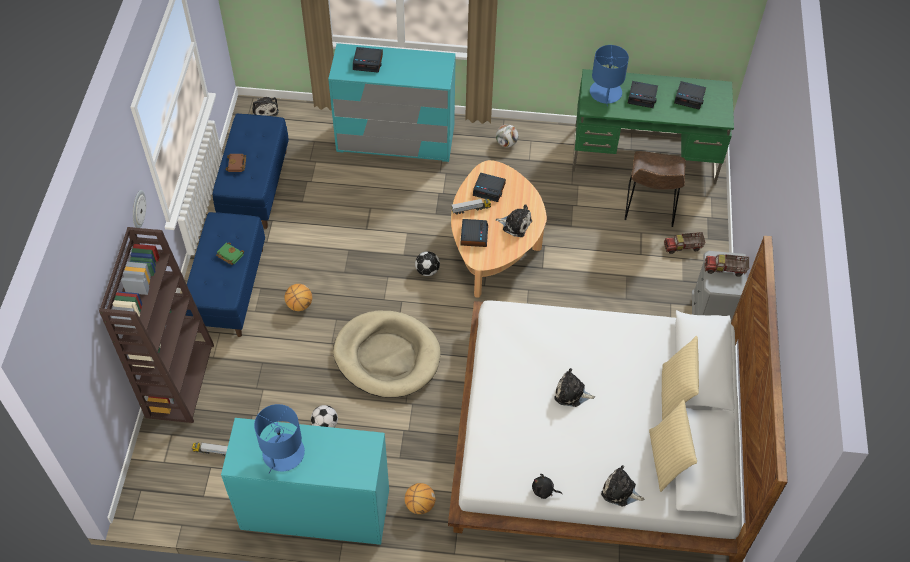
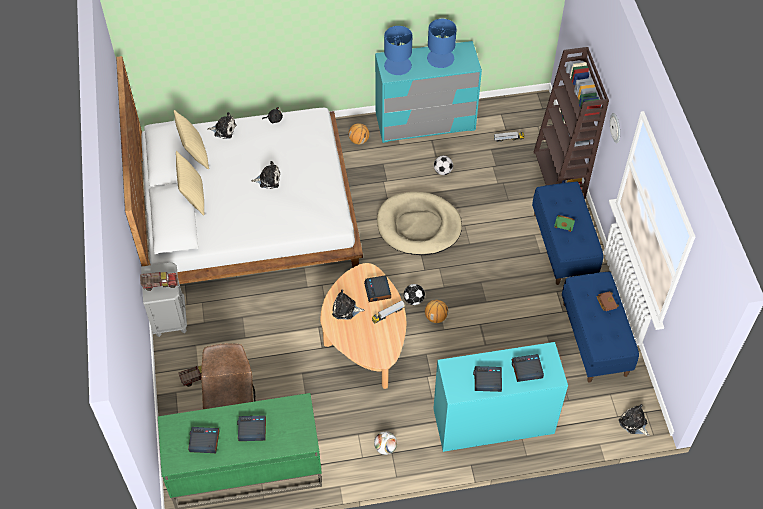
camera: 165 degrees right, 0 degrees up
(299, 305) = (503, 247): basketball -> basketball (436, 317)
(489, 189) = (378, 337): alarm clock -> alarm clock (487, 380)
(605, 93) = (289, 425): blue table lamp -> blue table lamp (397, 65)

